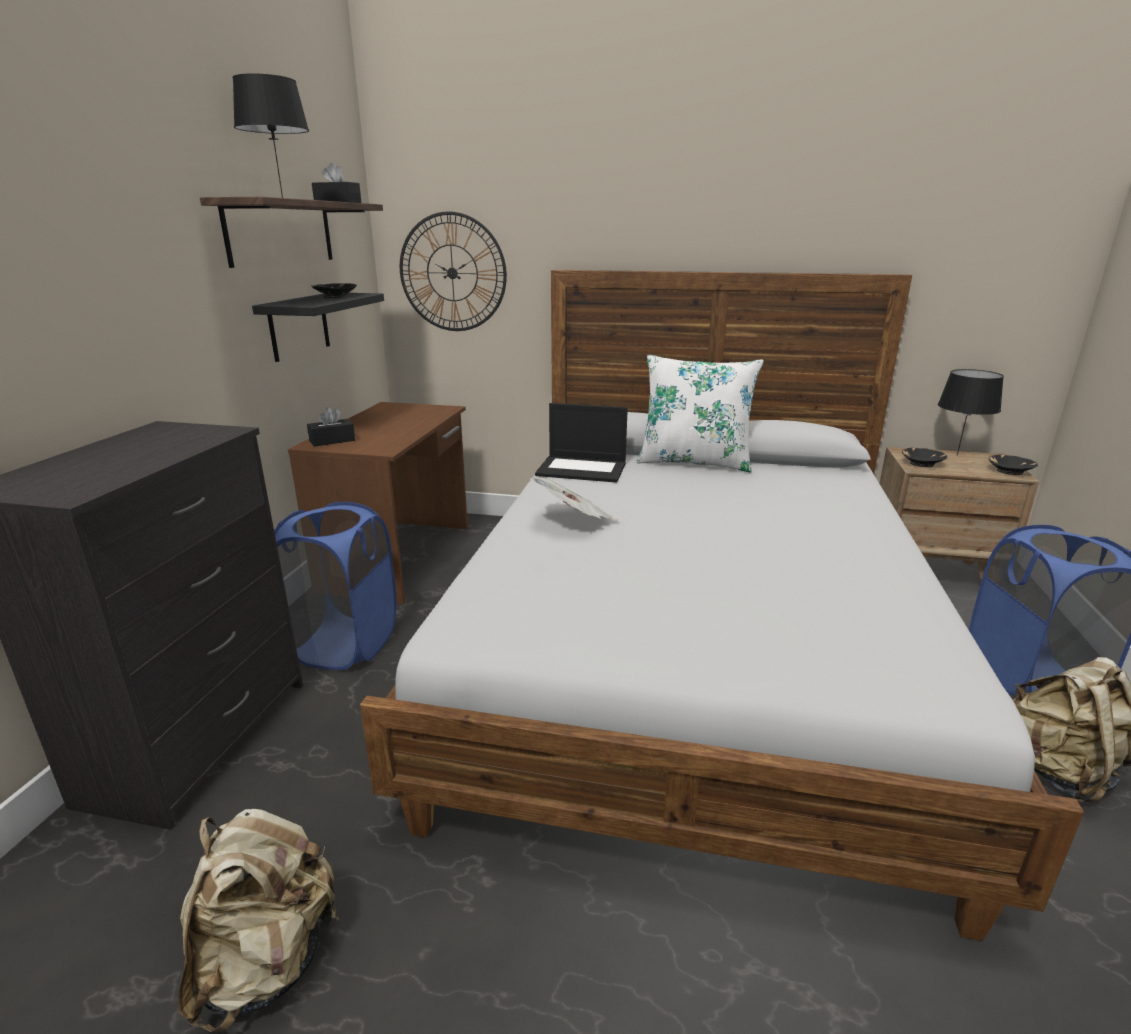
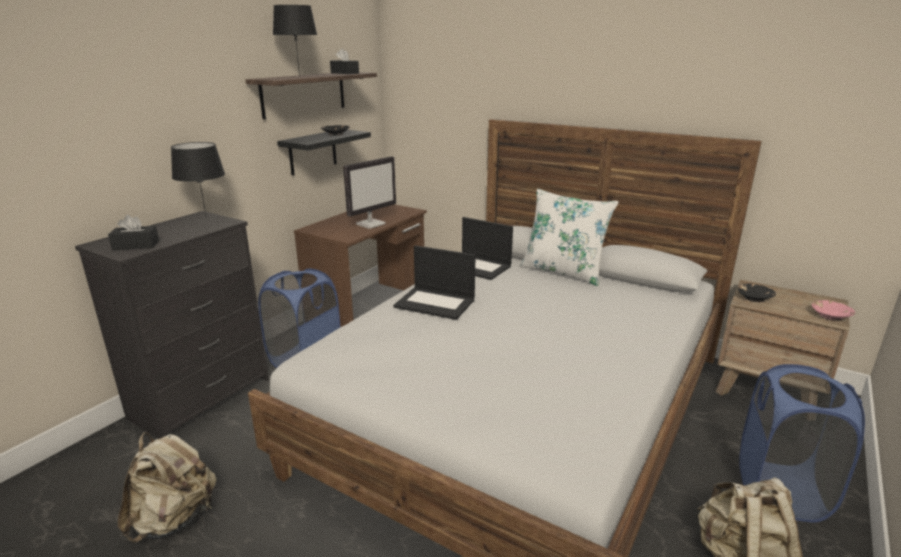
camera: 20 degrees right, 0 degrees up
(332, 440) = (323, 227): black tissue box -> black tissue box (136, 245)
(403, 429) = (371, 224): none -> monitor
(452, 273) = (429, 116): wall clock -> none
(574, 520) = (436, 303): newspaper -> laptop
(956, 455) = (796, 295): black table lamp -> black table lamp (206, 218)
(1009, 471) = (830, 316): black bowl -> pink bowl

